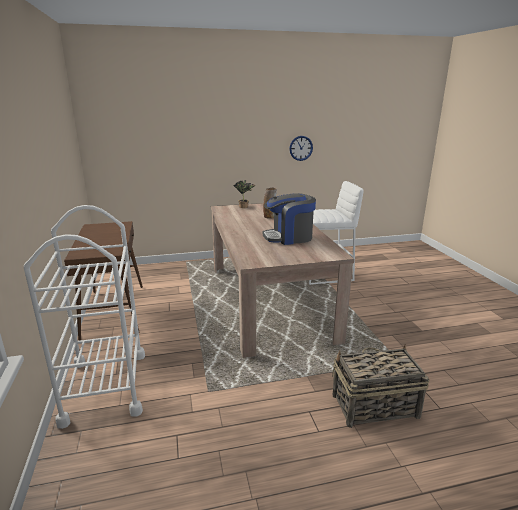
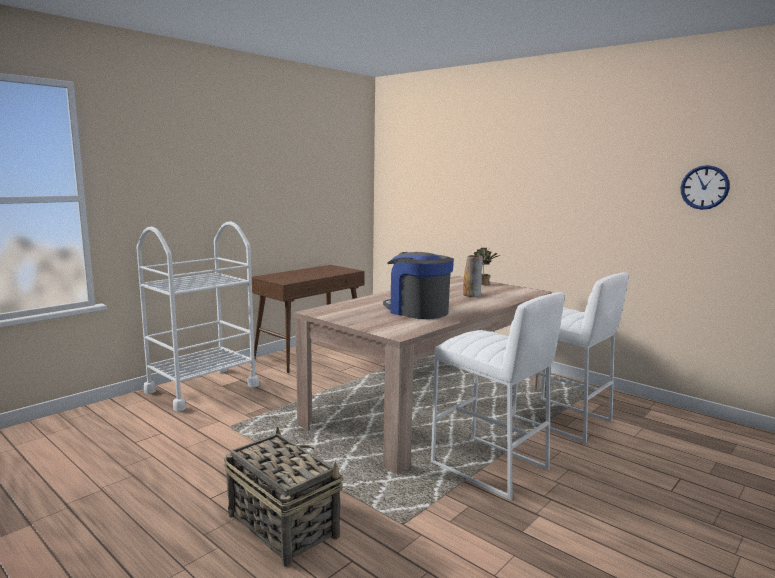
camera: 55 degrees right, 10 degrees down
(301, 148) = (613, 219): wall clock -> wall clock (704, 187)
(357, 313) = (490, 467): none -> white stool

